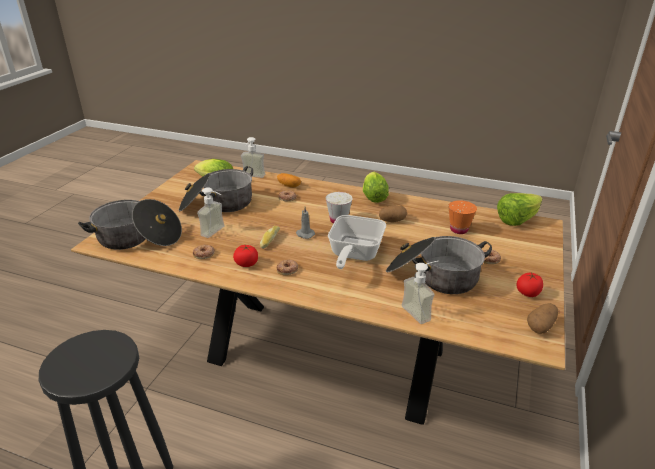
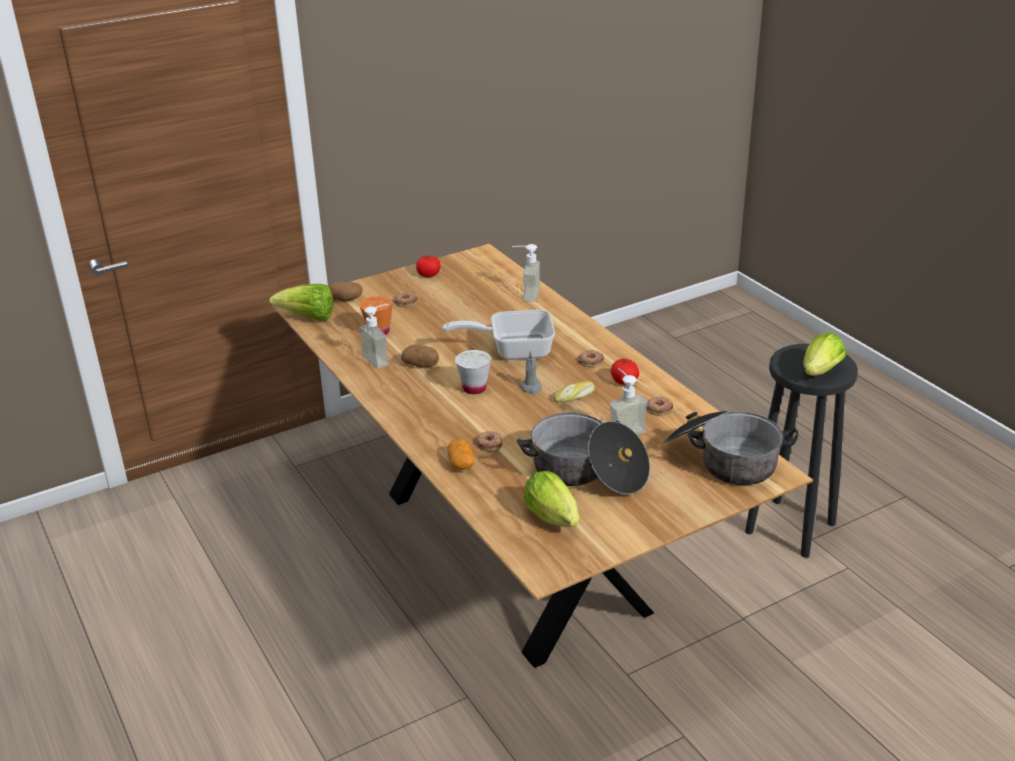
camera: 140 degrees left, 0 degrees up
(252, 177) = (491, 504): soap dispenser -> soap dispenser (381, 358)
(353, 254) = (513, 350): frying pan -> frying pan turned 150 degrees counterclockwise
(373, 196) = (389, 401): lettuce -> lettuce (819, 373)
(434, 276) = (475, 309): cooking pot -> none
(541, 326) = (461, 259): potato -> potato (345, 299)

